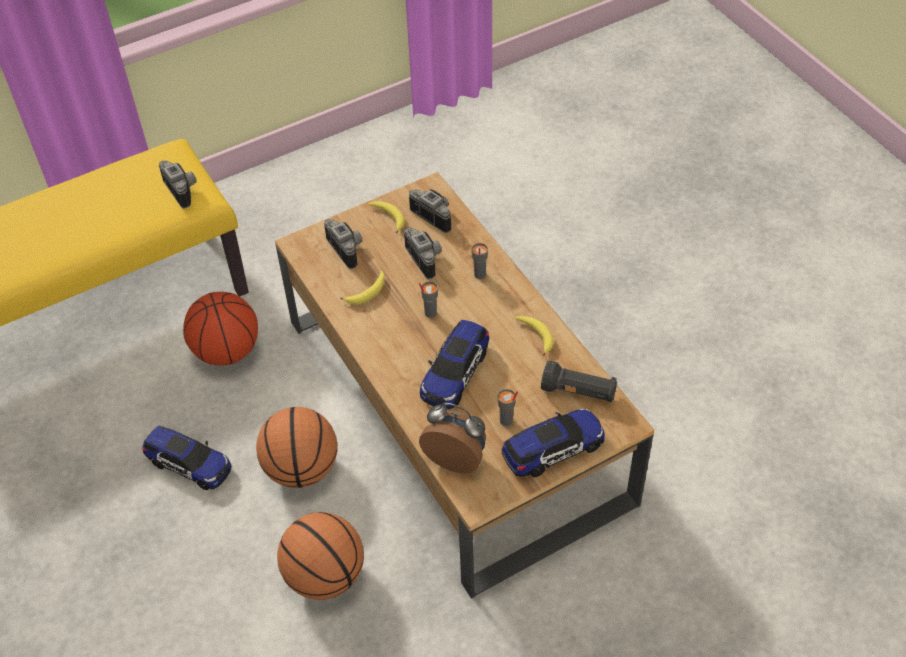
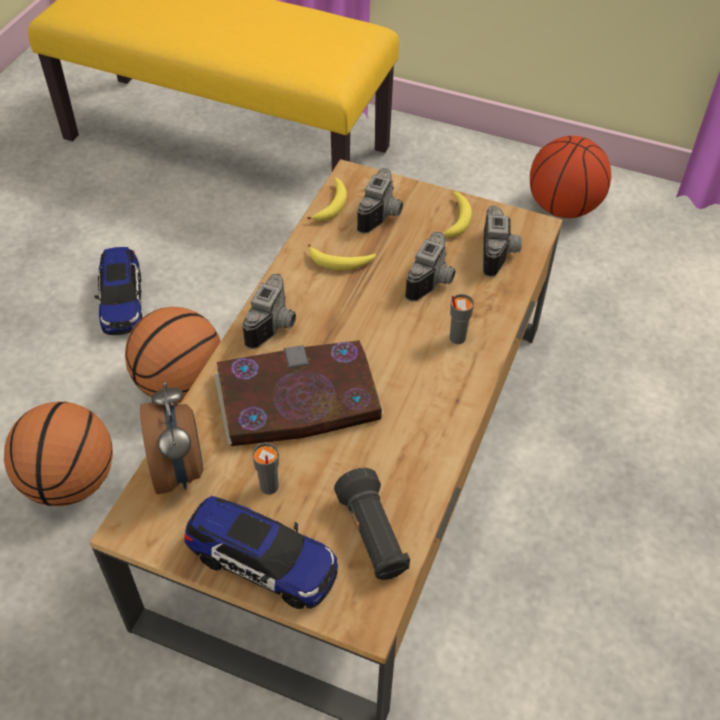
camera: 50 degrees right, 0 degrees up
(184, 189) = (325, 62): camera -> camera (276, 325)
(226, 351) = (266, 247): basketball -> basketball (562, 207)
(430, 313) = (361, 327): grey cup -> none
(455, 373) = (297, 399): toy car -> book
(536, 336) = (419, 442): banana -> banana (331, 205)

